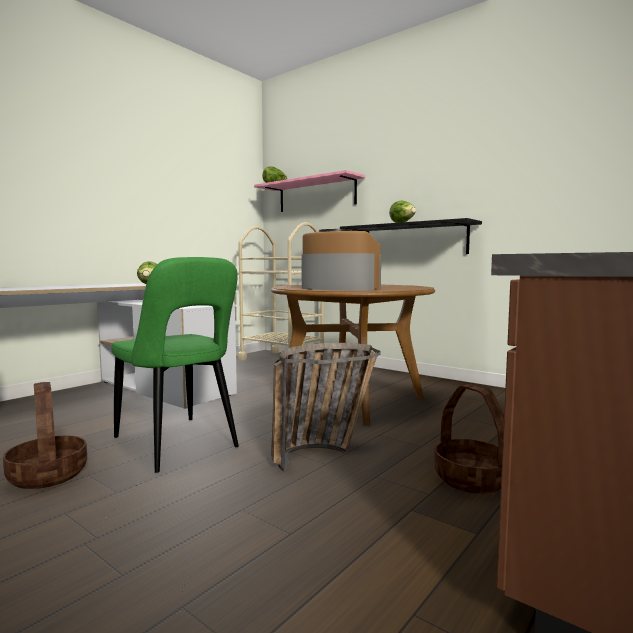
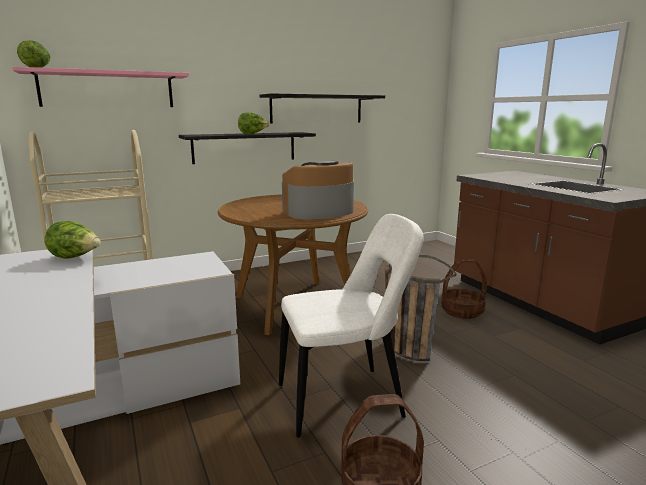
camera: 65 degrees left, 10 degrees up
(178, 445) = (345, 400): green chair -> white chair
(504, 191) = (317, 109): none -> black shelf

